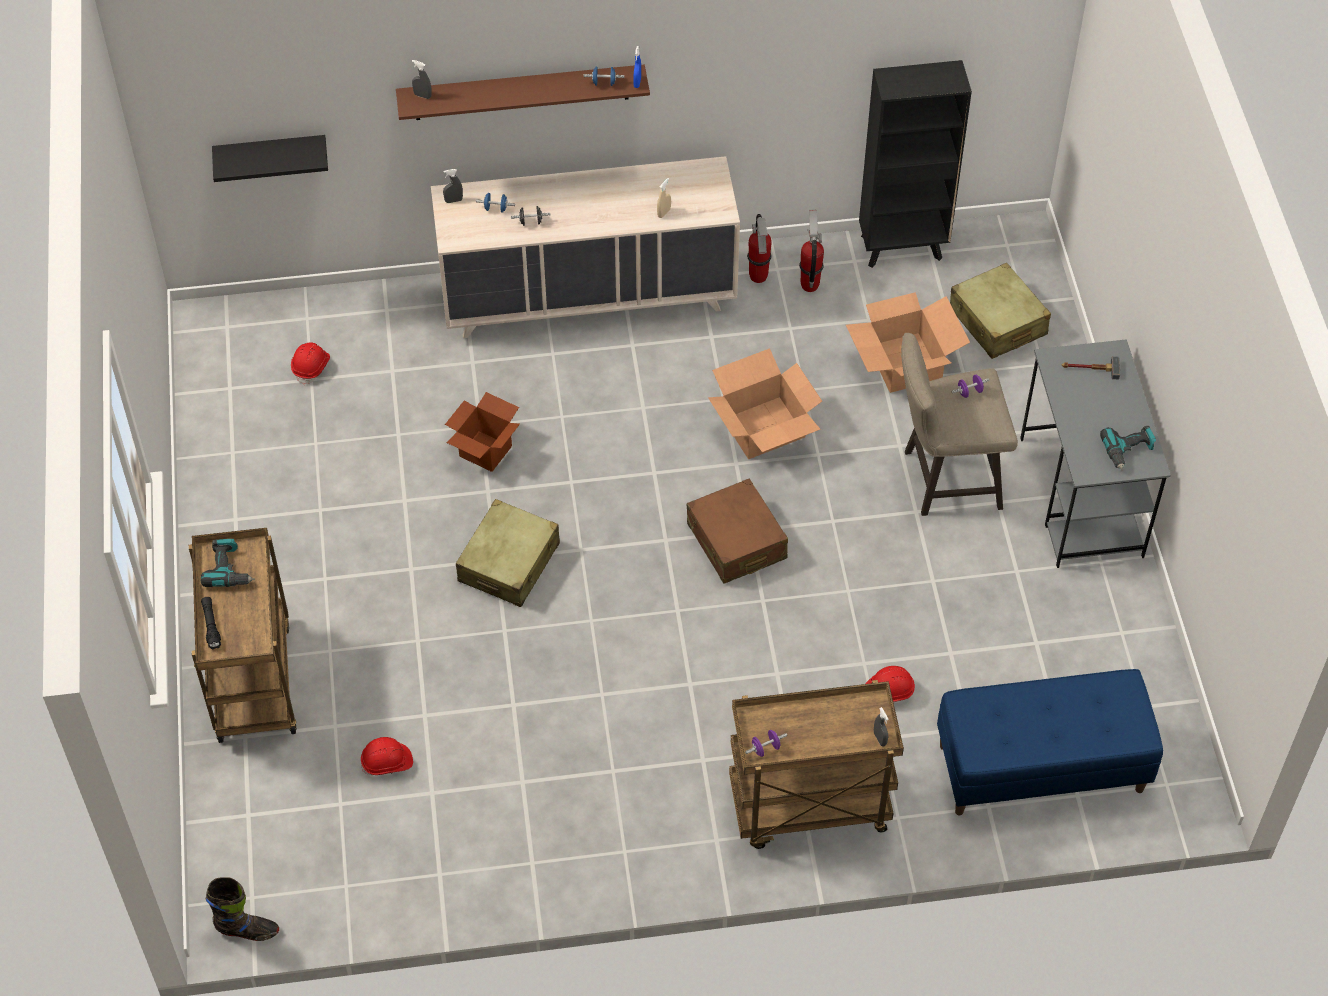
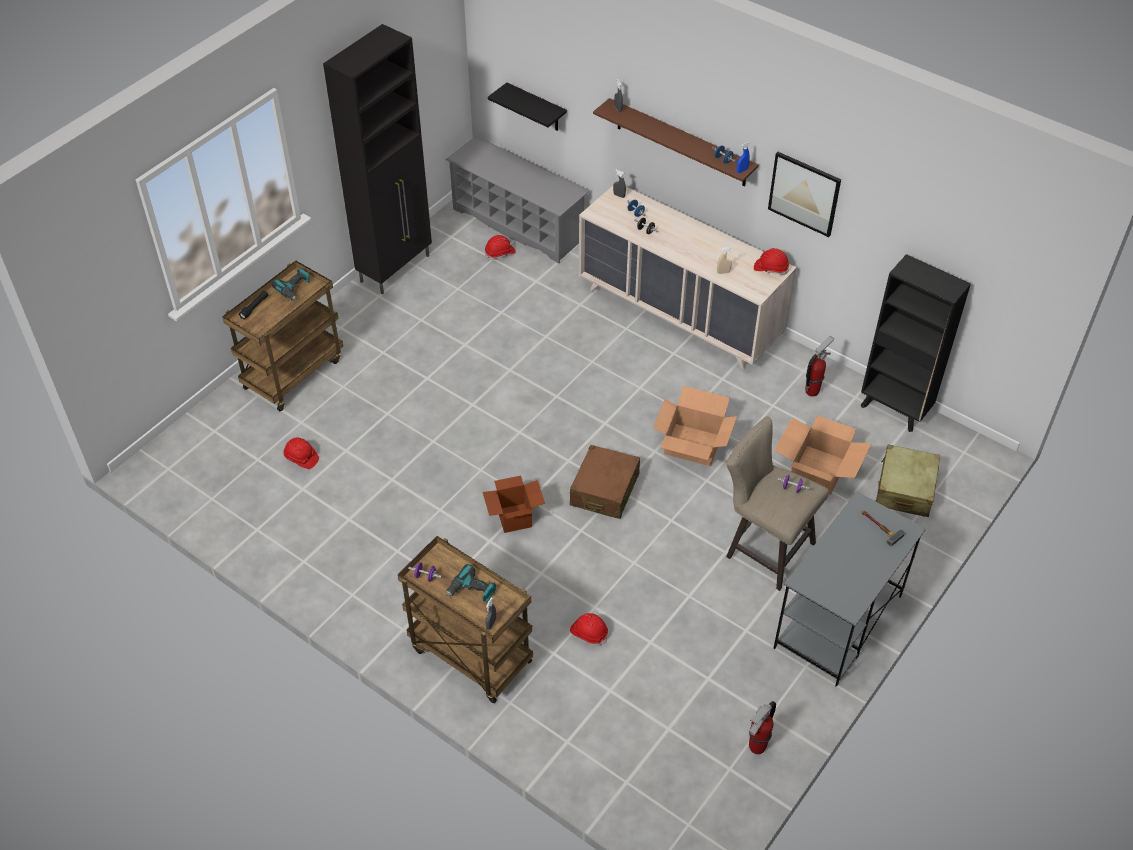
camera: 45 degrees right, 5 degrees down
(213, 472) = (396, 268): none -> black cabinet
(247, 930) = (147, 481): black boot -> none
(290, 318) = (518, 224): none -> grey shoe rack
(486, 451) = (533, 350): cardboard box -> cardboard box (515, 518)
(509, 563) = (476, 411): beige suitcase -> none
(704, 175) = (770, 268): none -> red hard hat
(716, 67) = (804, 193): none -> picture
(758, 277) = (787, 367): fire extinguisher -> fire extinguisher (756, 747)
(1040, 768) = (623, 748): blue bench -> none
(1128, 451) = (844, 590): power drill -> power drill (471, 591)

